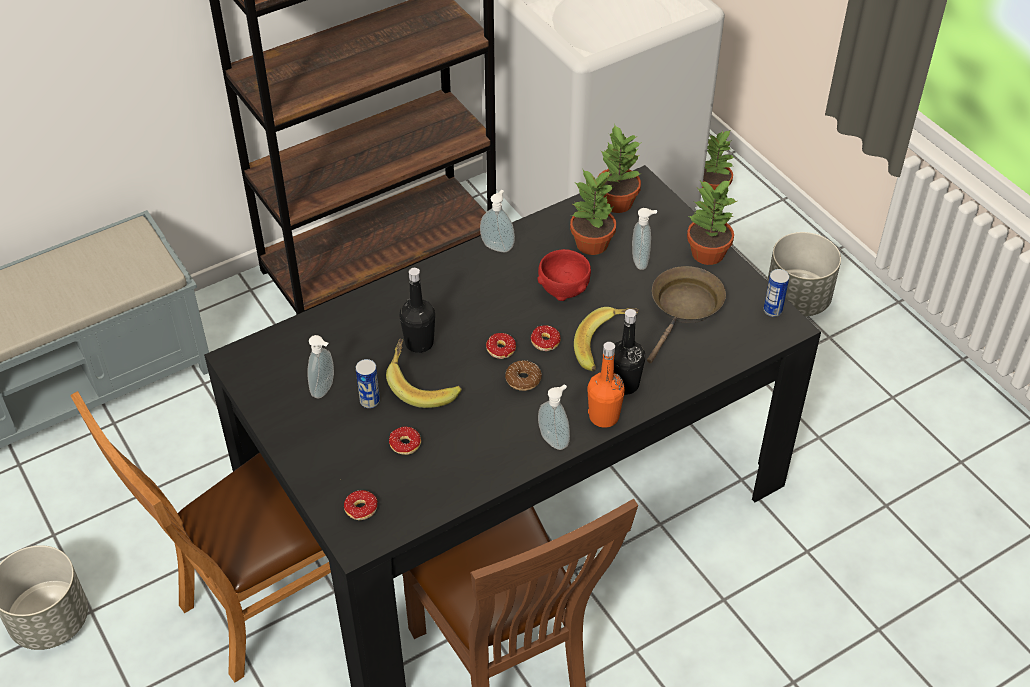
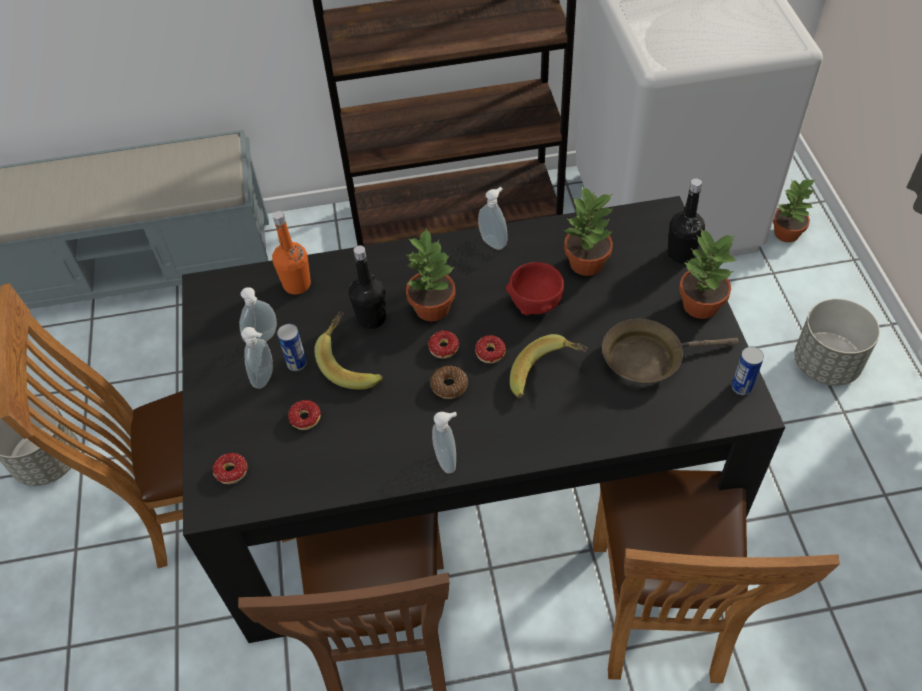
camera: 25 degrees right, 5 degrees up
(604, 416) = (508, 451): orange bottle -> orange bottle (297, 284)
(616, 202) = (631, 226): potted plant -> potted plant (431, 307)
(624, 384) = (546, 422): black bottle -> black bottle (681, 254)
(641, 261) = (627, 295): soap dispenser -> soap dispenser (266, 378)
(684, 308) = (648, 358): brown frying pan -> brown frying pan turned 150 degrees counterclockwise
(747, 562) = (659, 619): none -> brown chair

